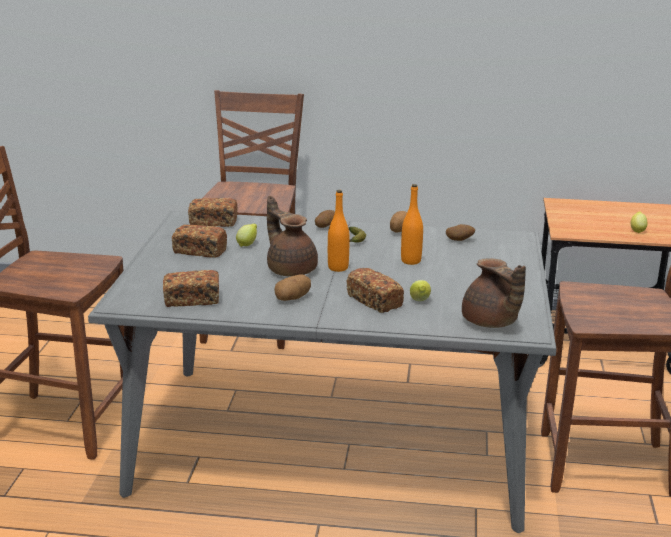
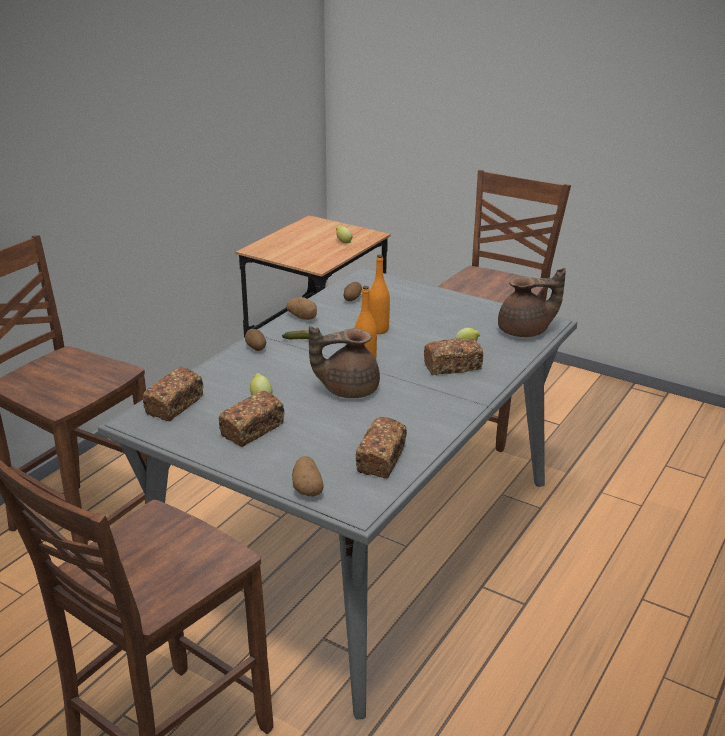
camera: 65 degrees left, 5 degrees up
(292, 298) = (417, 403): potato -> potato (307, 488)

